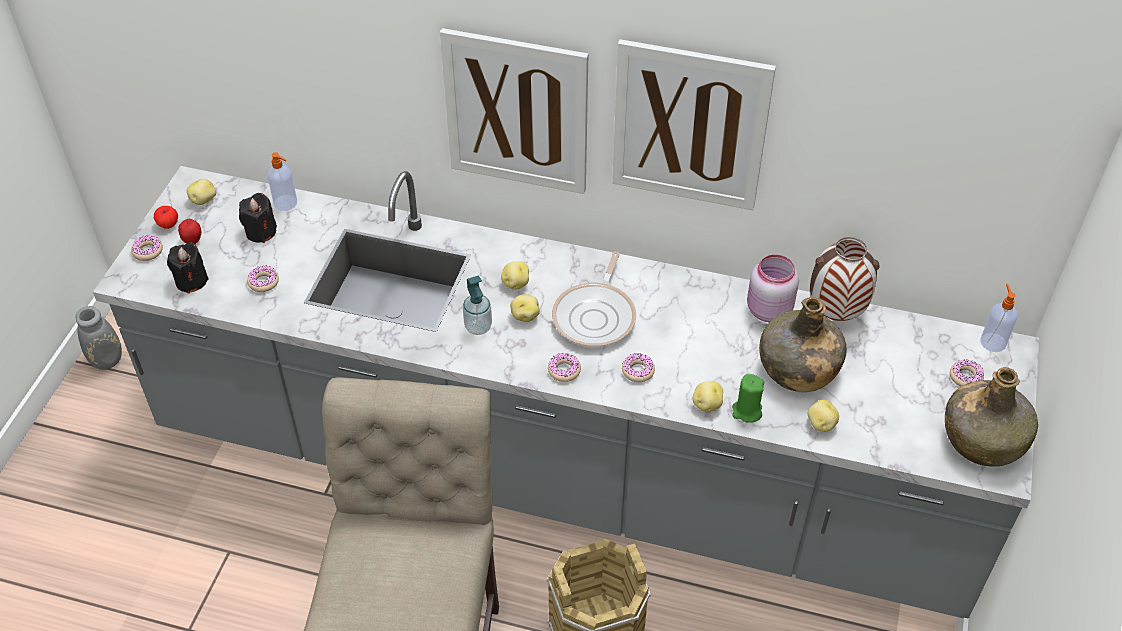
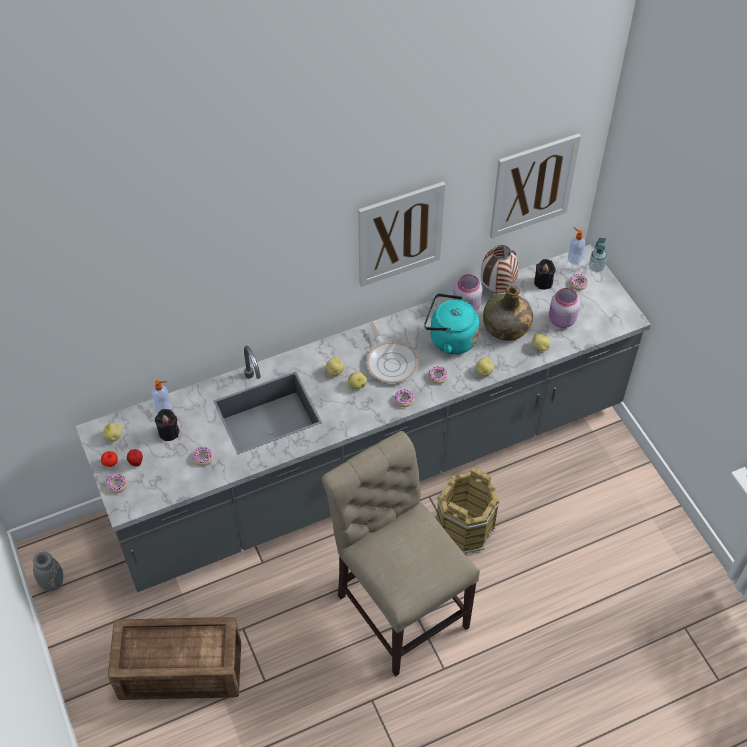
camera: 40 degrees left, 5 degrees up
(122, 543) = (178, 668): none -> crate
(191, 281) = (162, 484): black candle -> black candle (543, 282)
(478, 327) = (340, 406): soap dispenser -> soap dispenser (596, 267)
(516, 112) = (299, 277): picture -> picture (533, 185)
(703, 336) = (449, 339): none -> turquoise kettle
(746, 411) = (504, 363): green candle -> none
(890, 409) = (561, 320): none -> pink jar
(983, 440) = (610, 309): green bottle -> none

